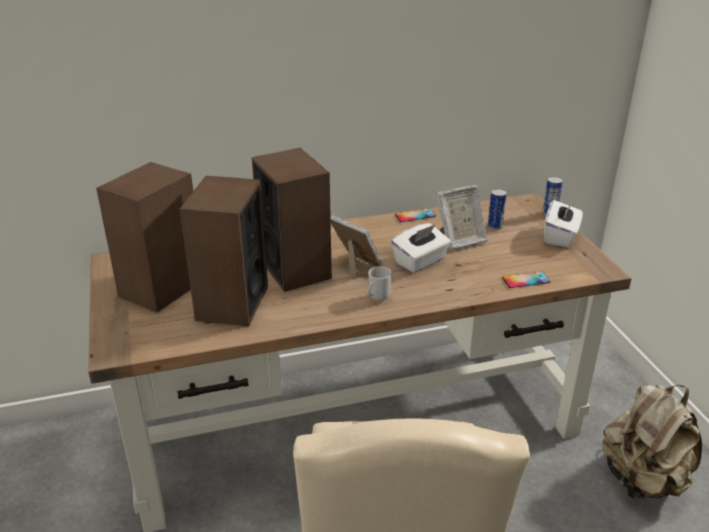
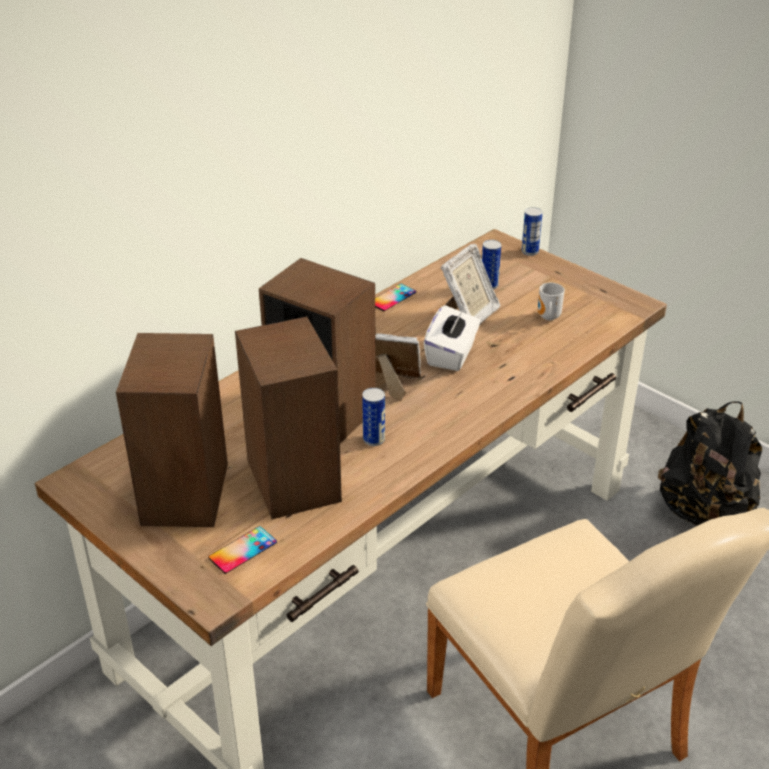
camera: 30 degrees left, 5 degrees up
(310, 296) = (374, 439): none -> can
(377, 298) = (447, 415): mug -> mug (547, 318)
(526, 280) = (575, 340): phone -> phone (242, 550)
(560, 237) = (564, 277): white tissue box -> none
(642, 480) = (703, 513): beige backpack -> black backpack

